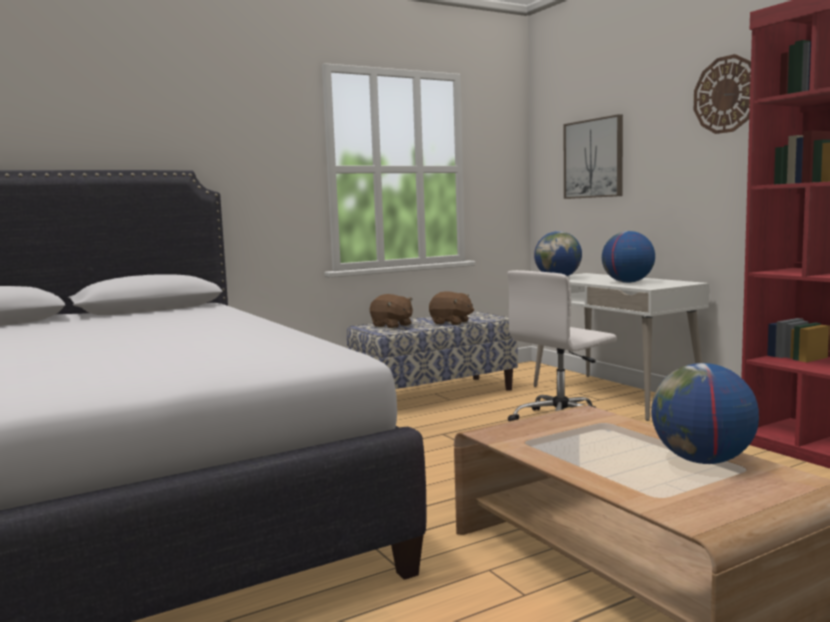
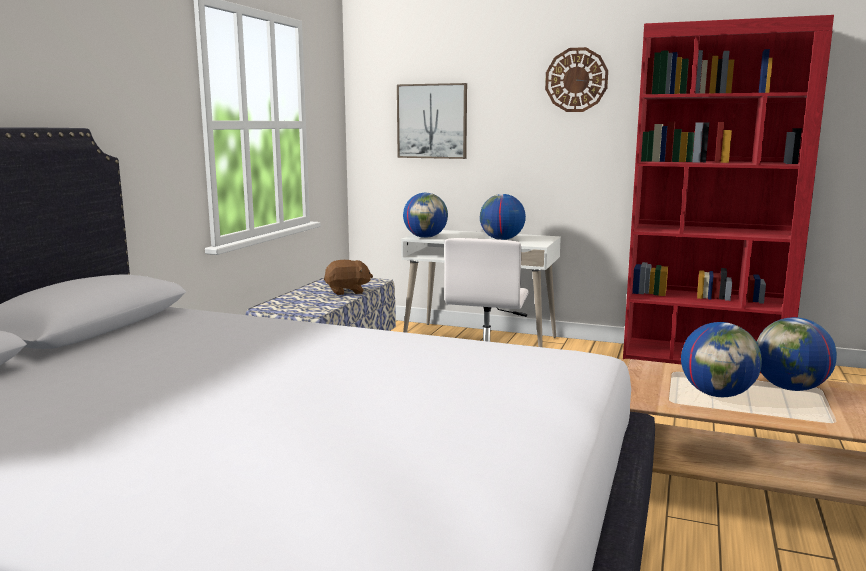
camera: 40 degrees left, 5 degrees up
(392, 326) = (295, 302): brown plush toy -> none
(592, 447) = (717, 394): none -> globe

